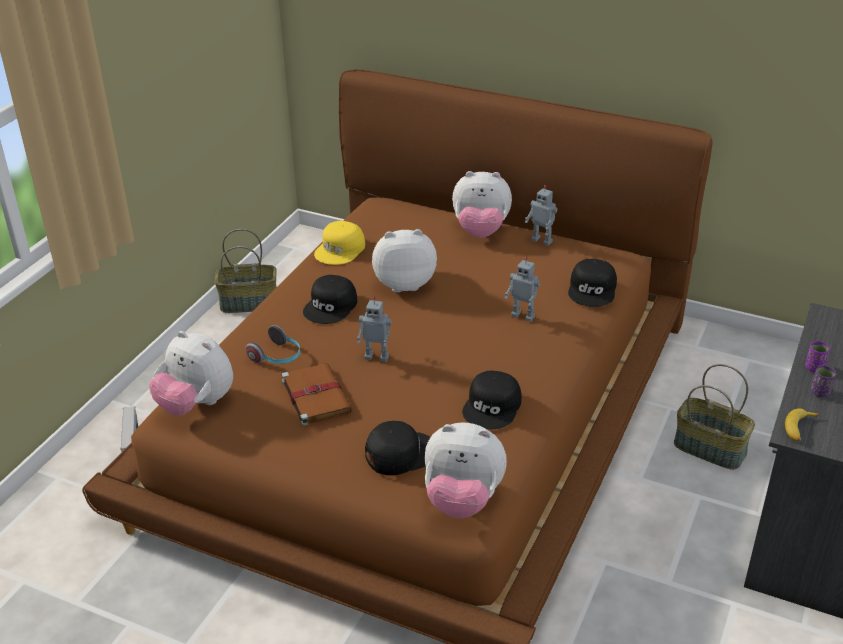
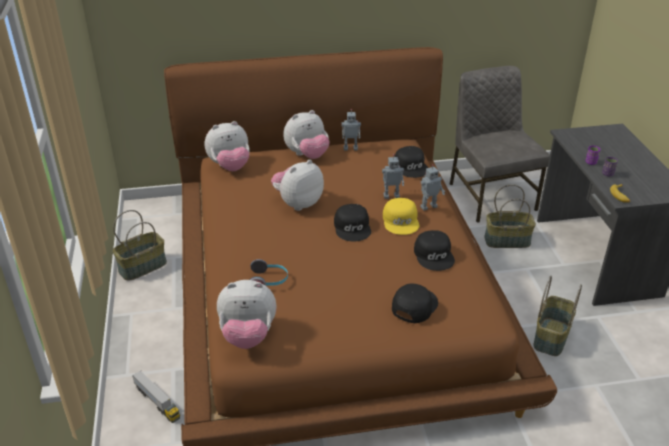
camera: 35 degrees left, 0 degrees up
(315, 395) = (323, 294): brown book -> none
(331, 306) = (267, 235): black cap -> black cap (353, 227)
(340, 250) = (231, 197): yellow cap -> yellow cap (401, 221)
(377, 356) = (333, 254): toy robot -> toy robot (428, 206)
(462, 500) = (477, 316): plush toy -> plush toy (230, 167)
(635, 597) = (552, 337): none -> basket
(750, 381) = (490, 196): none -> grey chair

